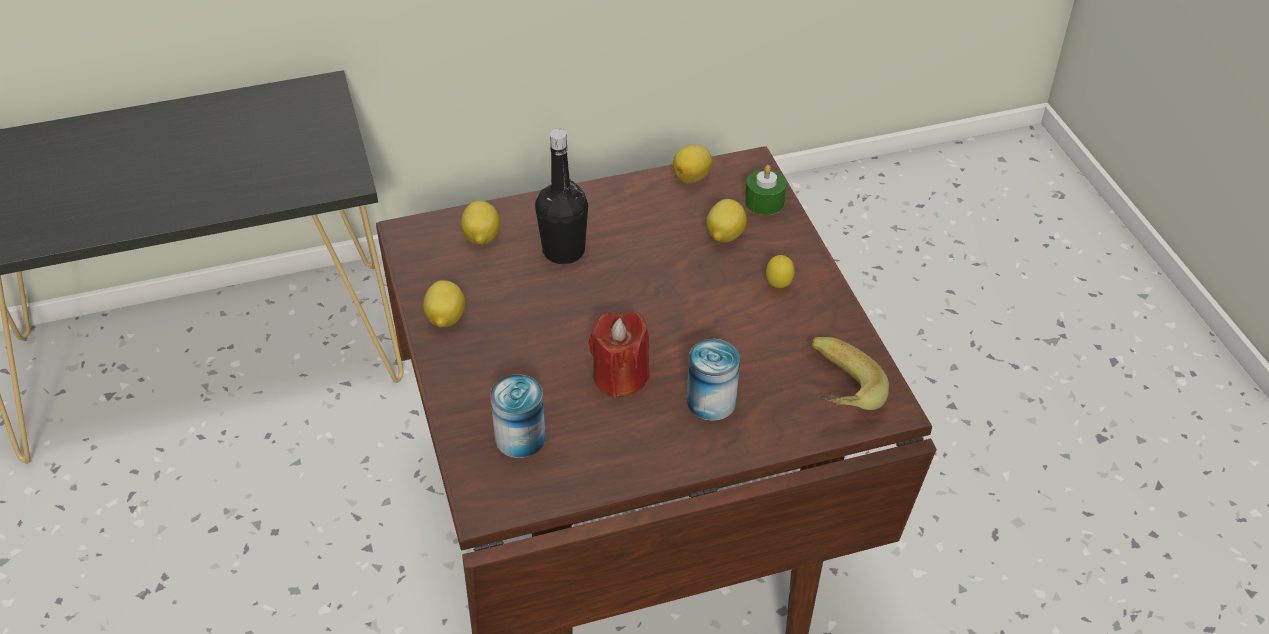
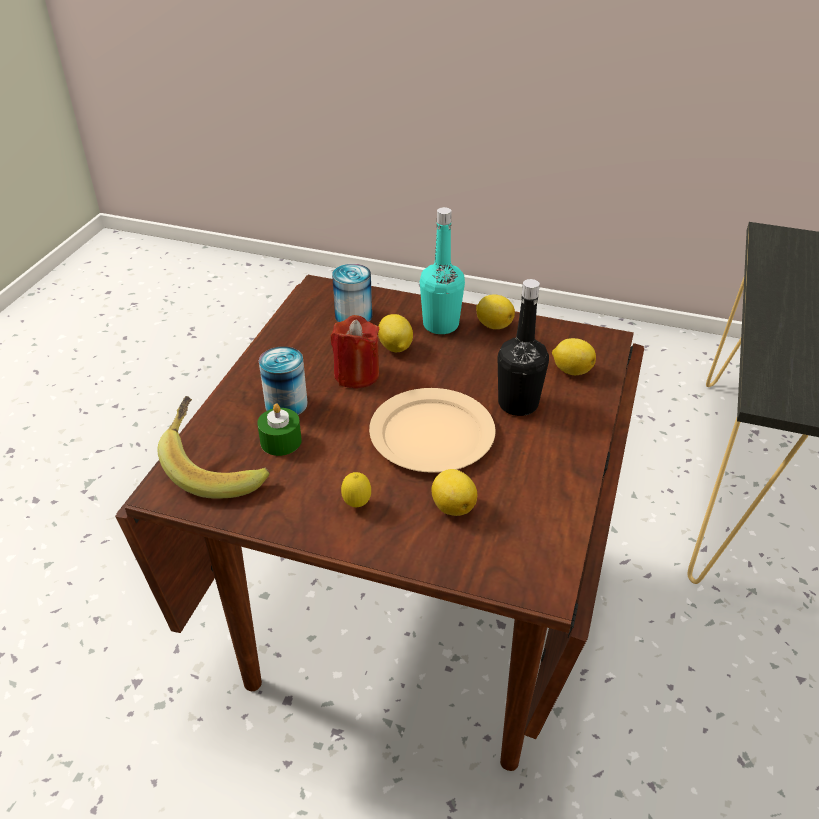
camera: 125 degrees right, 5 degrees down
(478, 358) = (440, 325): none -> turquoise bottle
(656, 284) = (432, 435): none -> beige plate
(692, 177) = (557, 529): lemon -> lemon (395, 348)
(764, 202) = (476, 562): green candle -> green candle (281, 441)

